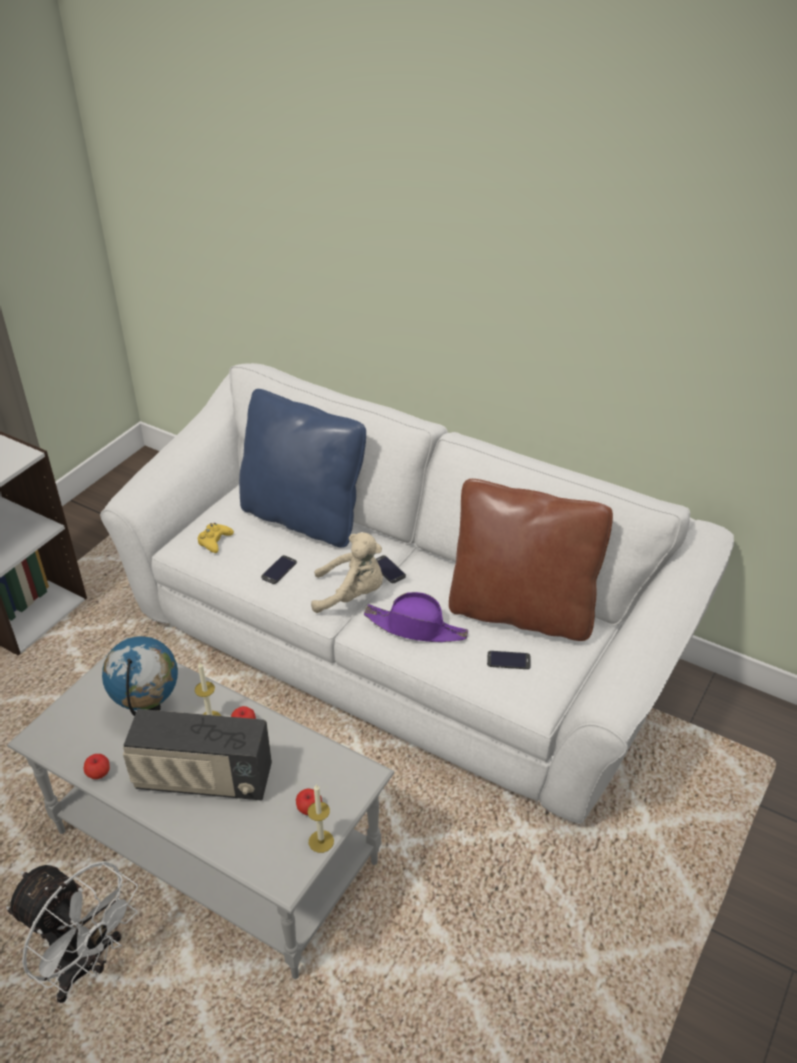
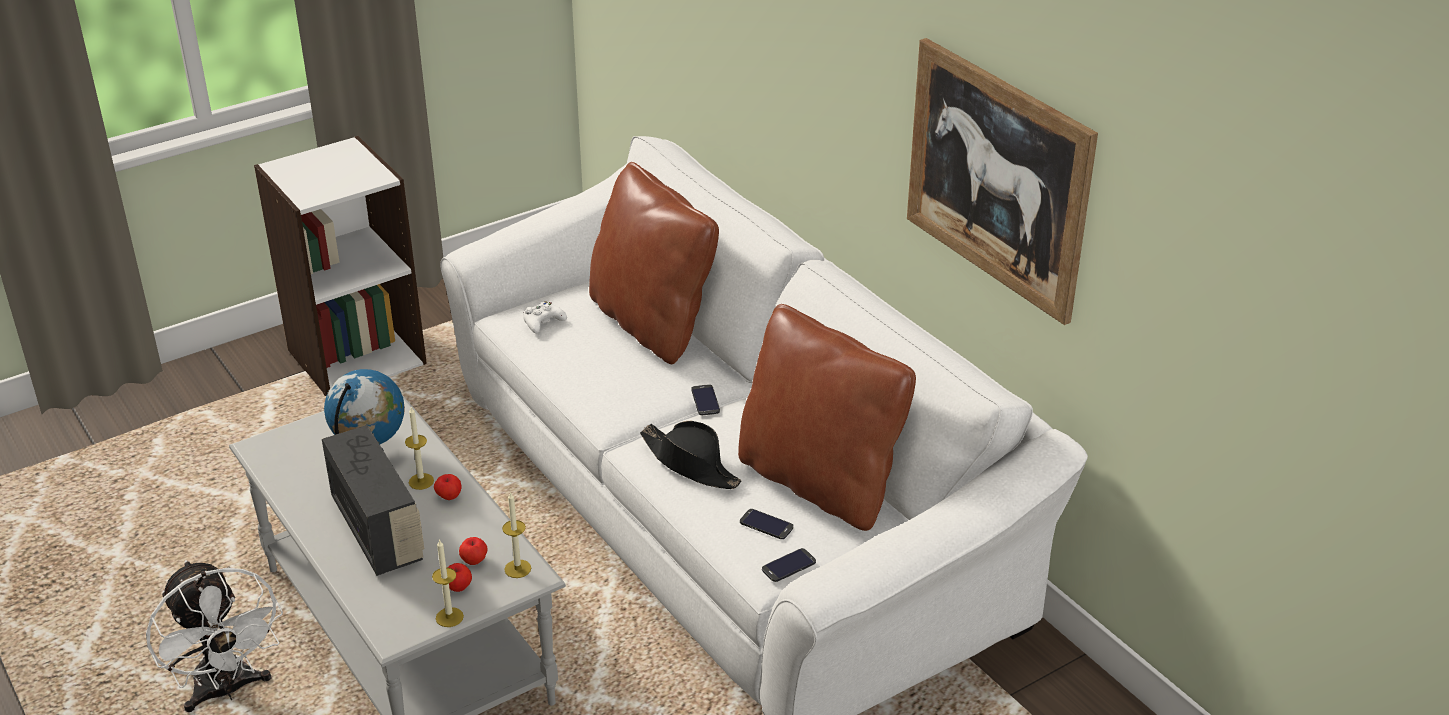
camera: 25 degrees right, 5 degrees down
(99, 774) = (290, 494): apple -> apple (474, 561)
(203, 780) = (378, 530): radio -> radio turned 150 degrees counterclockwise
(214, 541) = (543, 322): yellow game controller -> white game controller
(279, 570) = (588, 368): phone -> phone (788, 565)
(303, 517) = (652, 324): blue pillow -> brown pillow
(347, 772) = (517, 569): none -> candle
(352, 594) = (649, 413): beige plush toy -> none
(416, 628) = (690, 464): purple hat -> black hat
(626, 335) = (997, 178): none -> picture

